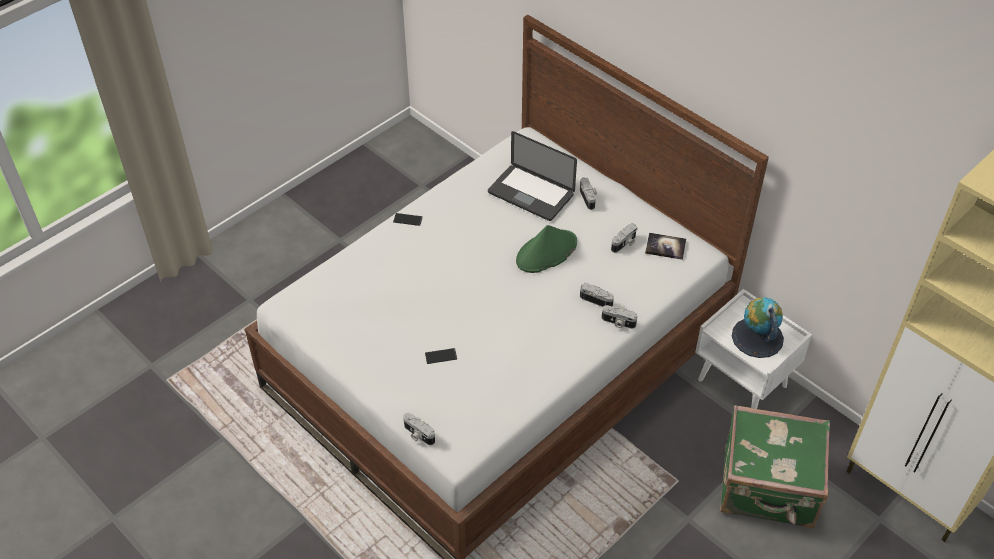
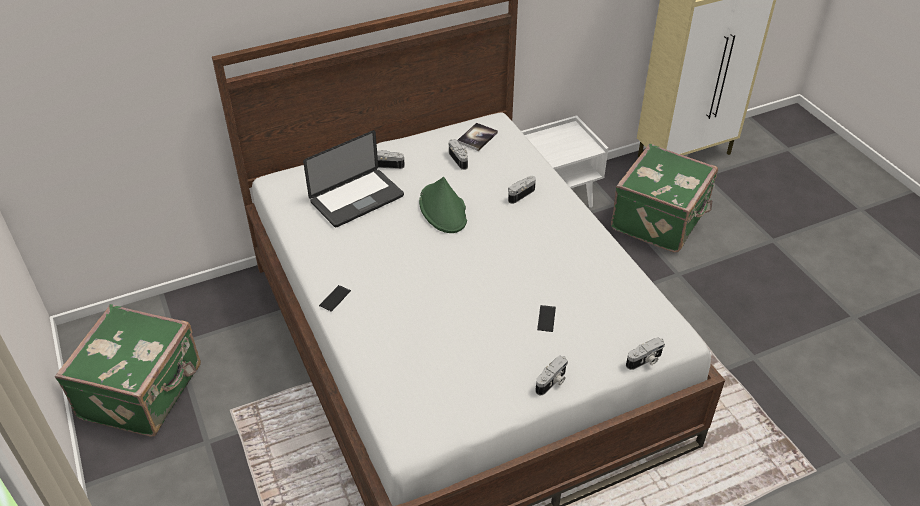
camera: 70 degrees left, 5 degrees down
(370, 187) = (143, 392): none -> green suitcase
(618, 323) = (553, 189): camera -> camera (552, 382)
(757, 337) = (565, 144): globe -> none

